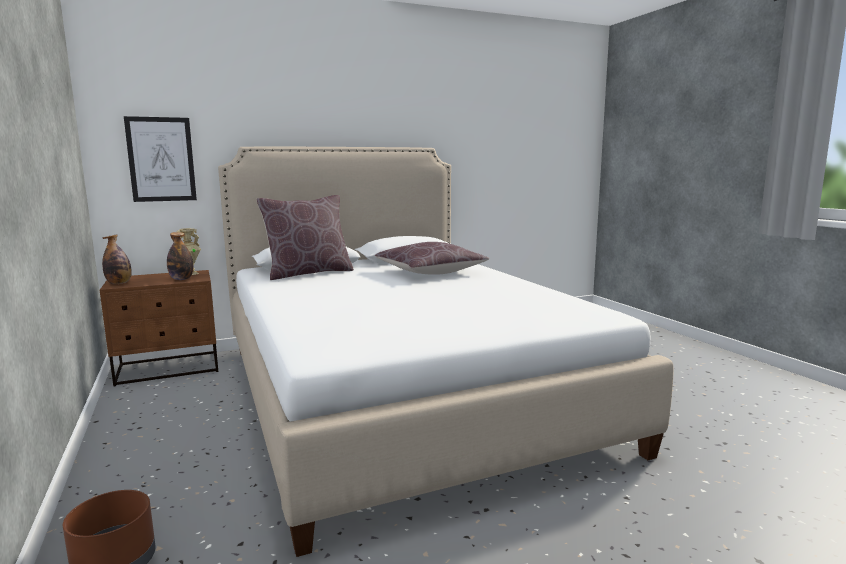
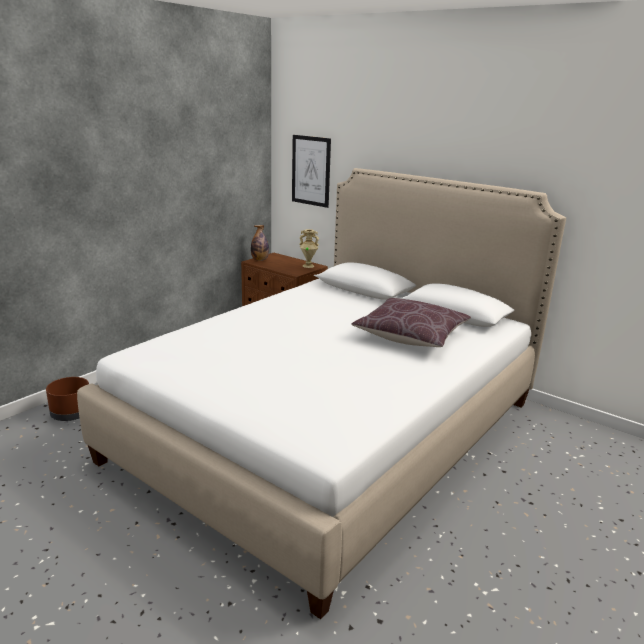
camera: 60 degrees right, 10 degrees up
(181, 279) = (290, 269): bottle -> none
(308, 273) = (341, 296): brown pillow -> none

